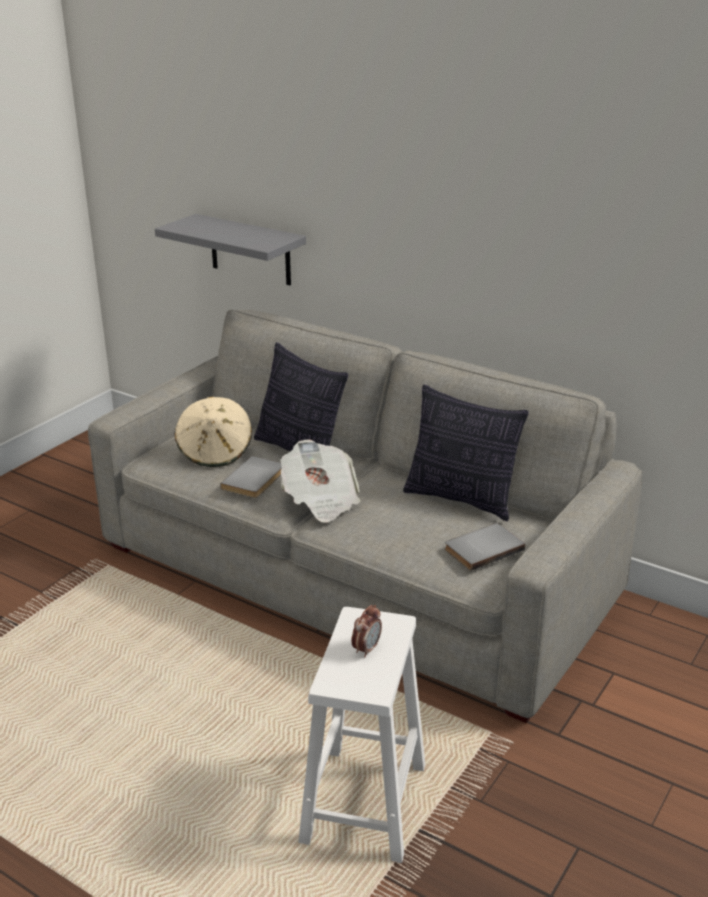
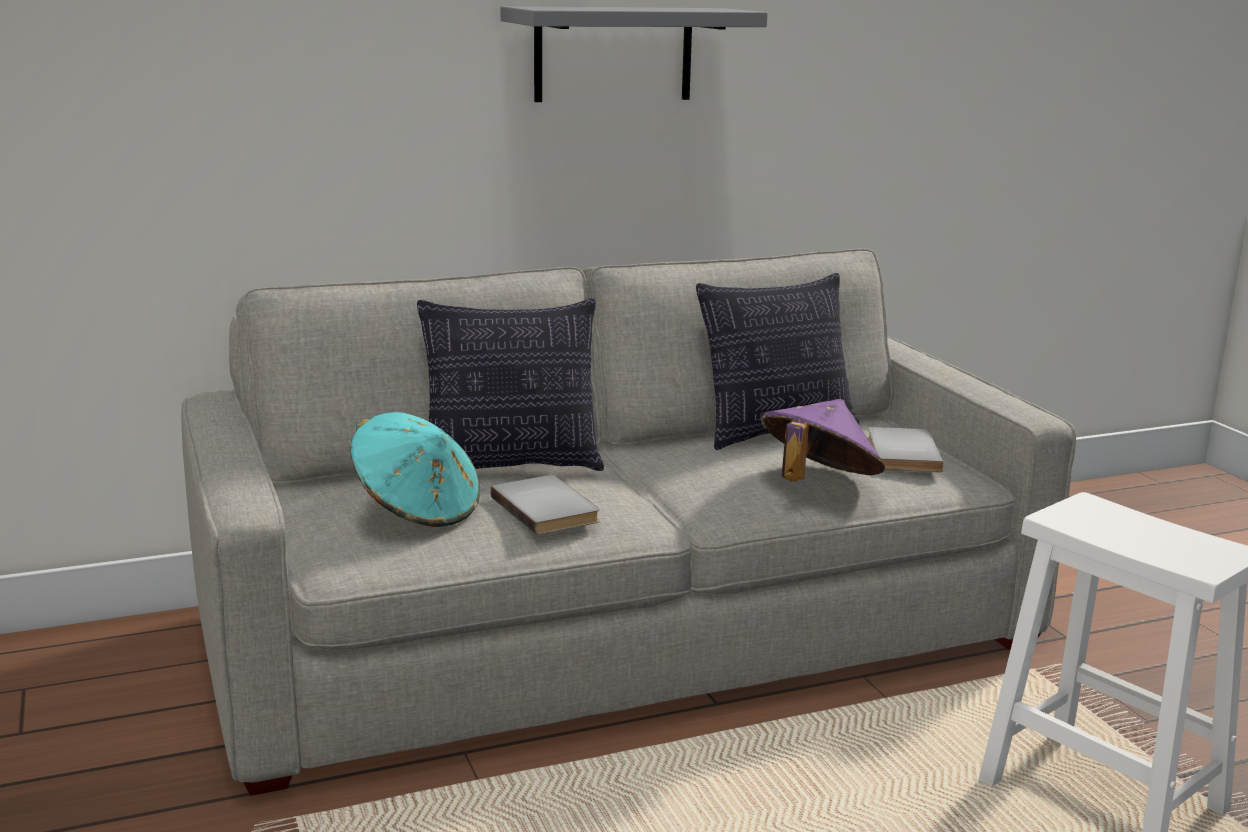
camera: 55 degrees left, 10 degrees down
(215, 452) = (417, 510): beige hat -> turquoise hat
(250, 250) = (219, 189): grey shelf -> grey shelf (613, 54)
(320, 500) = (665, 491): newspaper -> none
(366, 649) = (1135, 531): alarm clock -> none
(390, 537) = (817, 483): none -> purple hat

